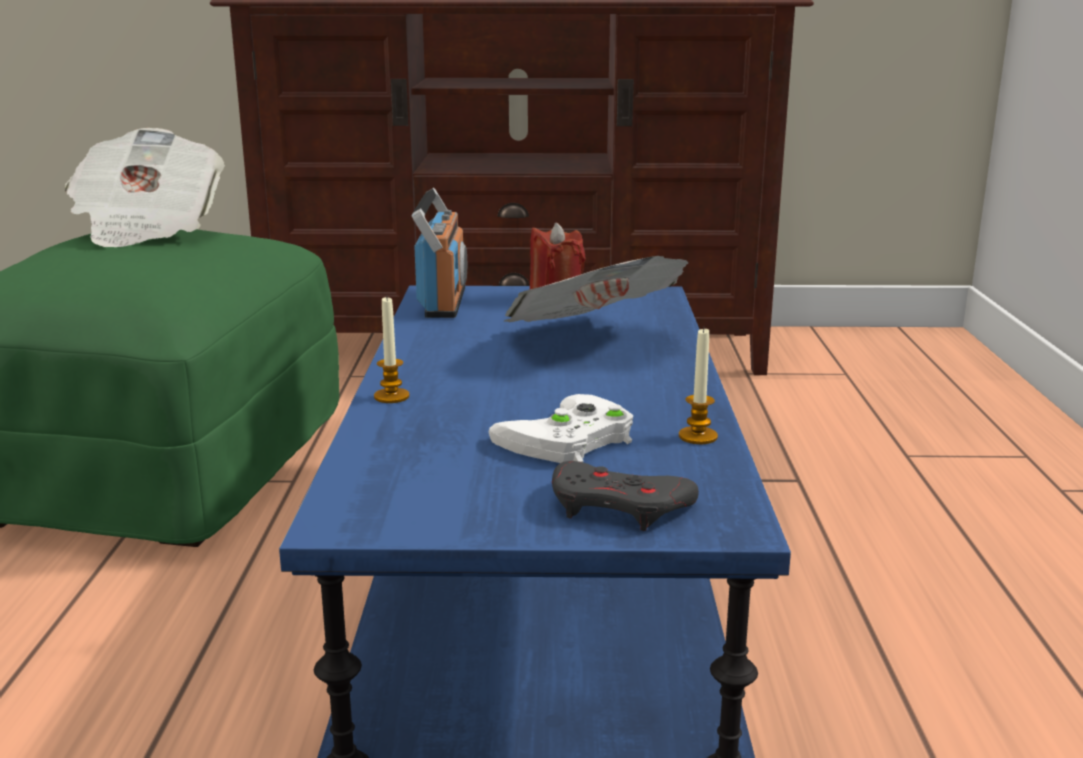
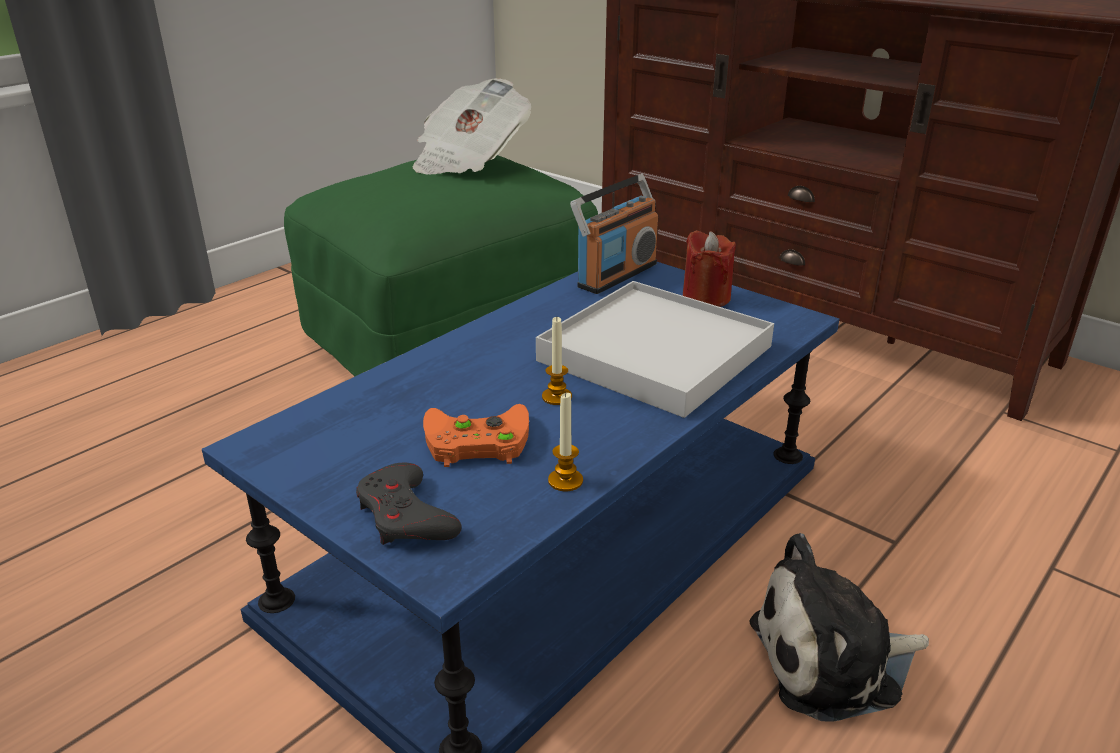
camera: 40 degrees right, 10 degrees up
(391, 397) = (438, 354): candle -> candle (556, 397)
(566, 441) = (473, 442): white game controller -> orange game controller
(591, 341) = (655, 353): newspaper -> white tray
(869, 571) = (833, 661): none -> plush toy

